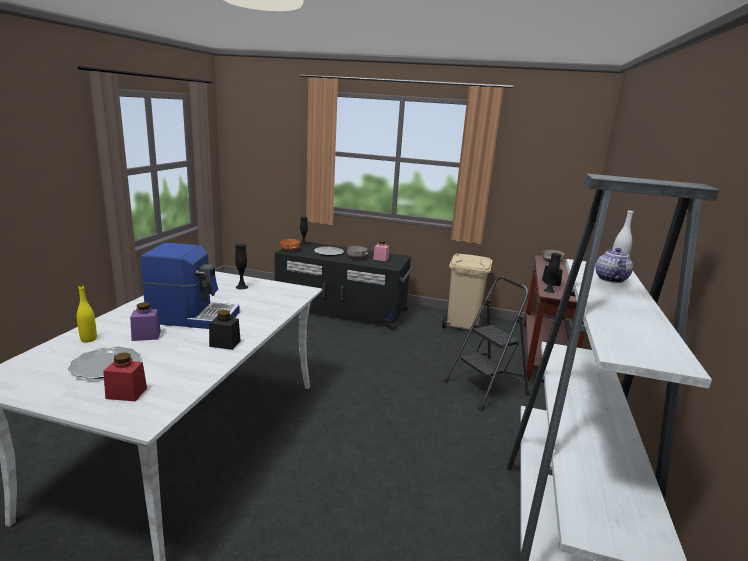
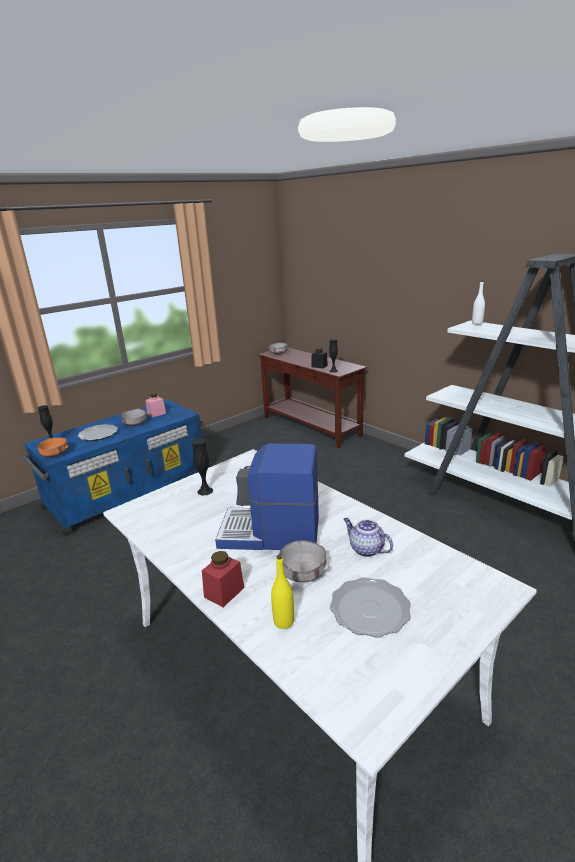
camera: 55 degrees left, 5 degrees up
(126, 393) = (443, 596): red jar -> red jar (224, 592)
(146, 336) = (302, 573): purple jar -> grey bowl
(194, 317) = (270, 533): coffee machine -> coffee machine turned 120 degrees counterclockwise
(225, 343) = (355, 522): black jar -> none
(342, 310) = (130, 491): black cabinet -> blue cabinet
(463, 325) = (235, 440): beige trash can -> none
(487, 387) = (335, 465): black step ladder -> none
(610, 279) = (496, 328): teapot -> teapot (366, 549)

